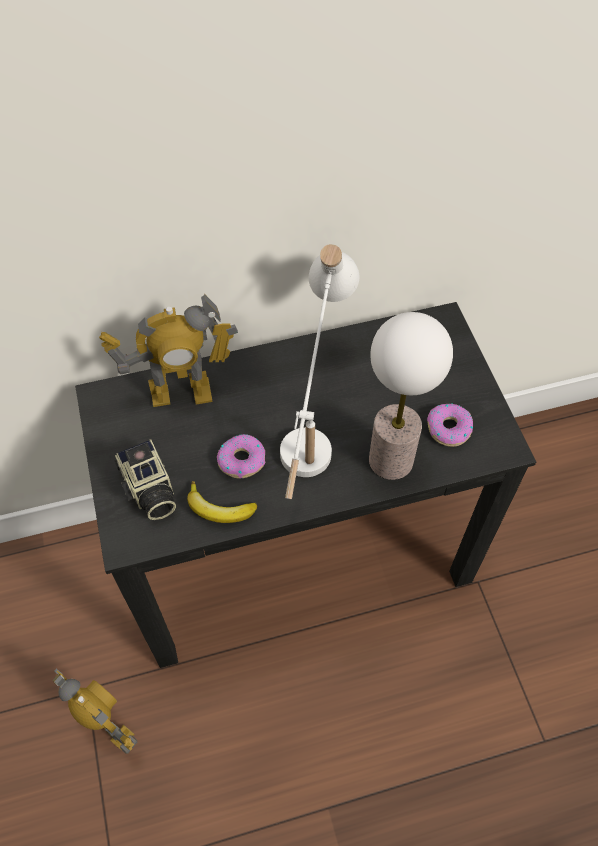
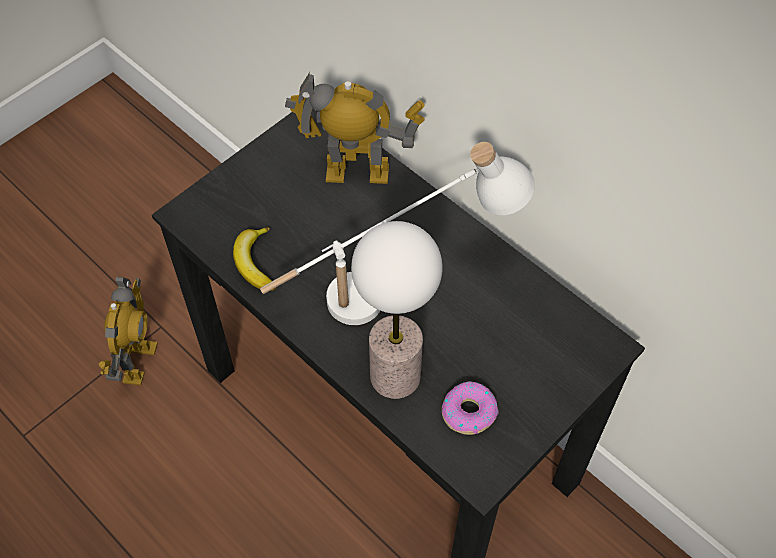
camera: 60 degrees right, 0 degrees up
(149, 490) = (243, 203): camera -> none
(181, 393) = (357, 172): toy robot -> toy robot turned 135 degrees clockwise
(241, 460) = (316, 254): donut -> none

